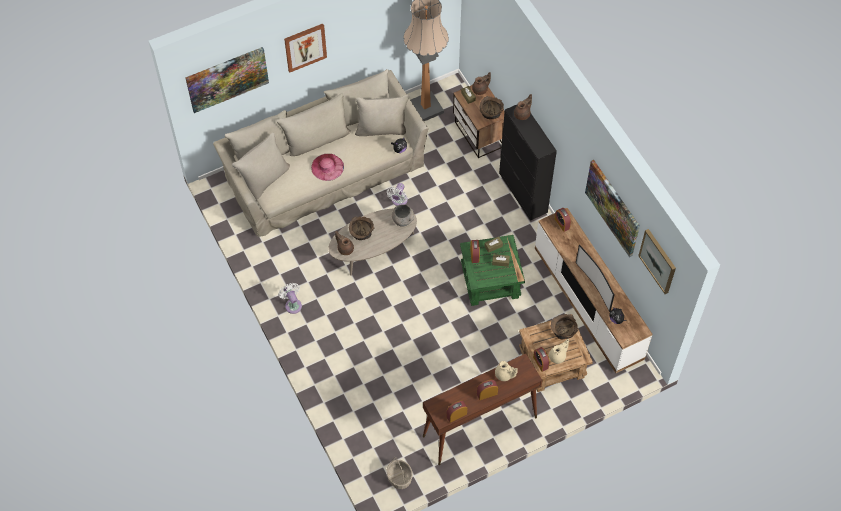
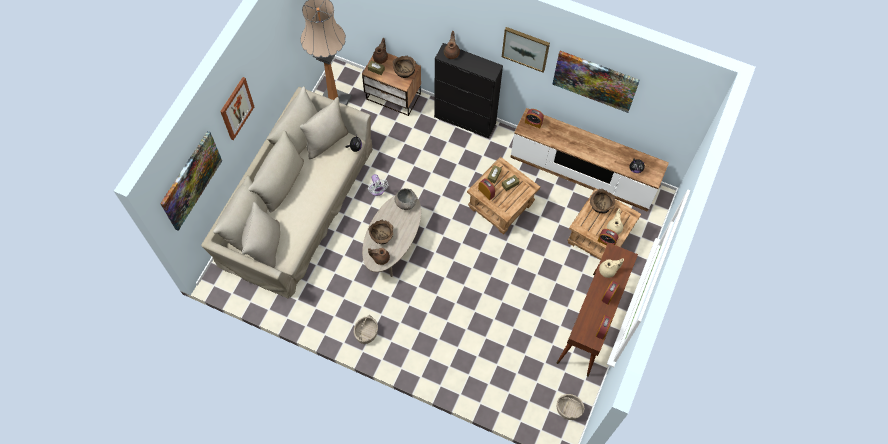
camera: 40 degrees left, 5 degrees up
(292, 304) = (366, 333): white fan -> basket
(327, 167) = (309, 201): pink hat -> none
(491, 282) = (501, 205): green side table -> brown side table
(594, 286) = (598, 154): television -> none
(658, 261) = (671, 99): picture -> picture (525, 48)

